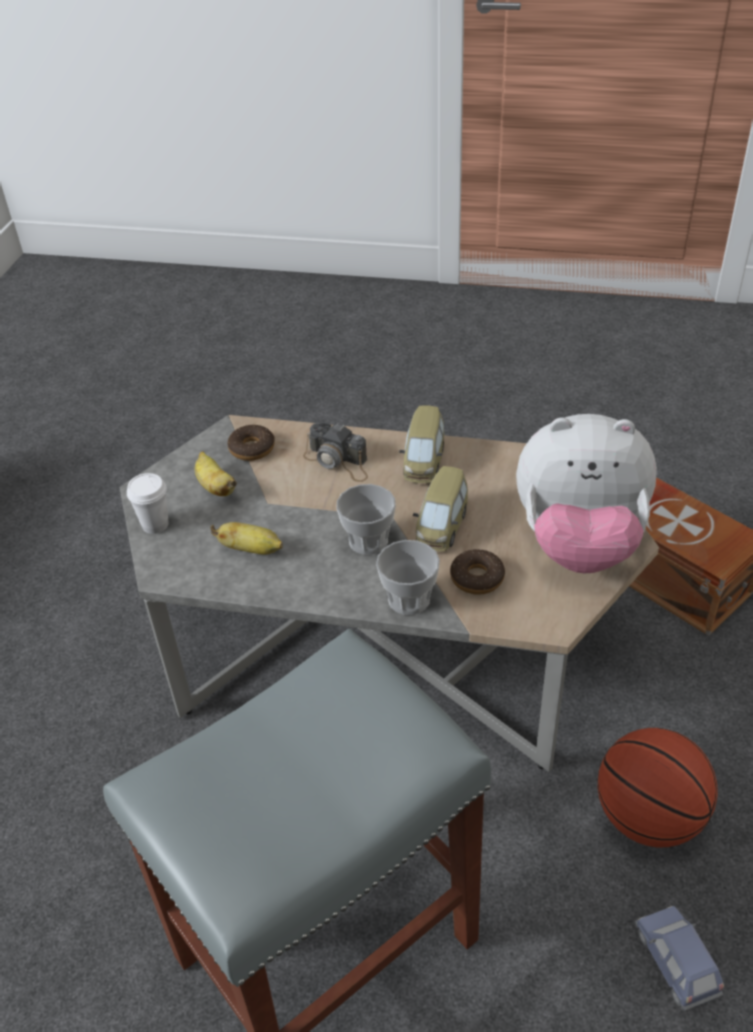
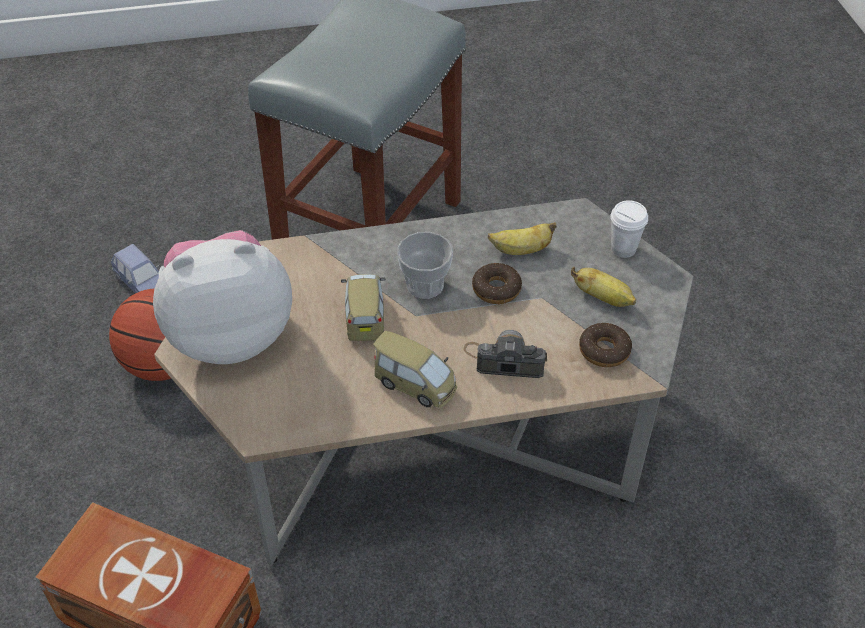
camera: 155 degrees right, 5 degrees up
(409, 599) = (364, 246): cup -> none
(423, 462) = (415, 384): toy car -> toy car turned 135 degrees clockwise
(477, 578) = (314, 278): donut -> donut (496, 289)

